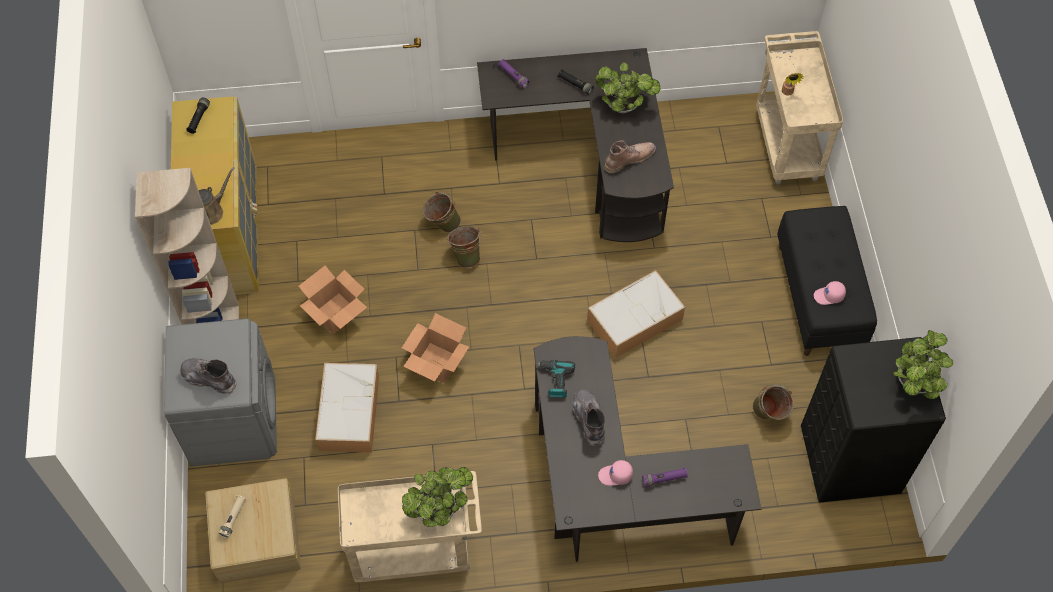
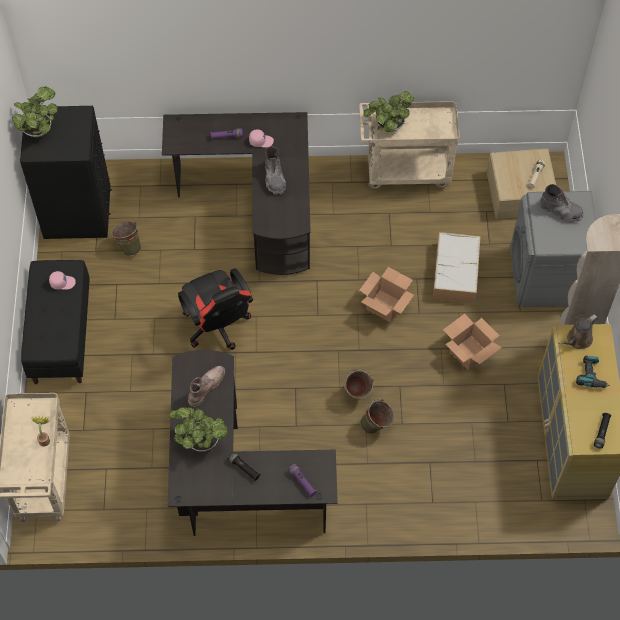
camera: 175 degrees left, 0 degrees up
(555, 380) = (296, 207): power drill -> power drill (592, 375)
(629, 158) = (206, 386): brown boot -> brown boot turned 150 degrees clockwise
(635, 319) = (218, 329): storage box -> black office chair

